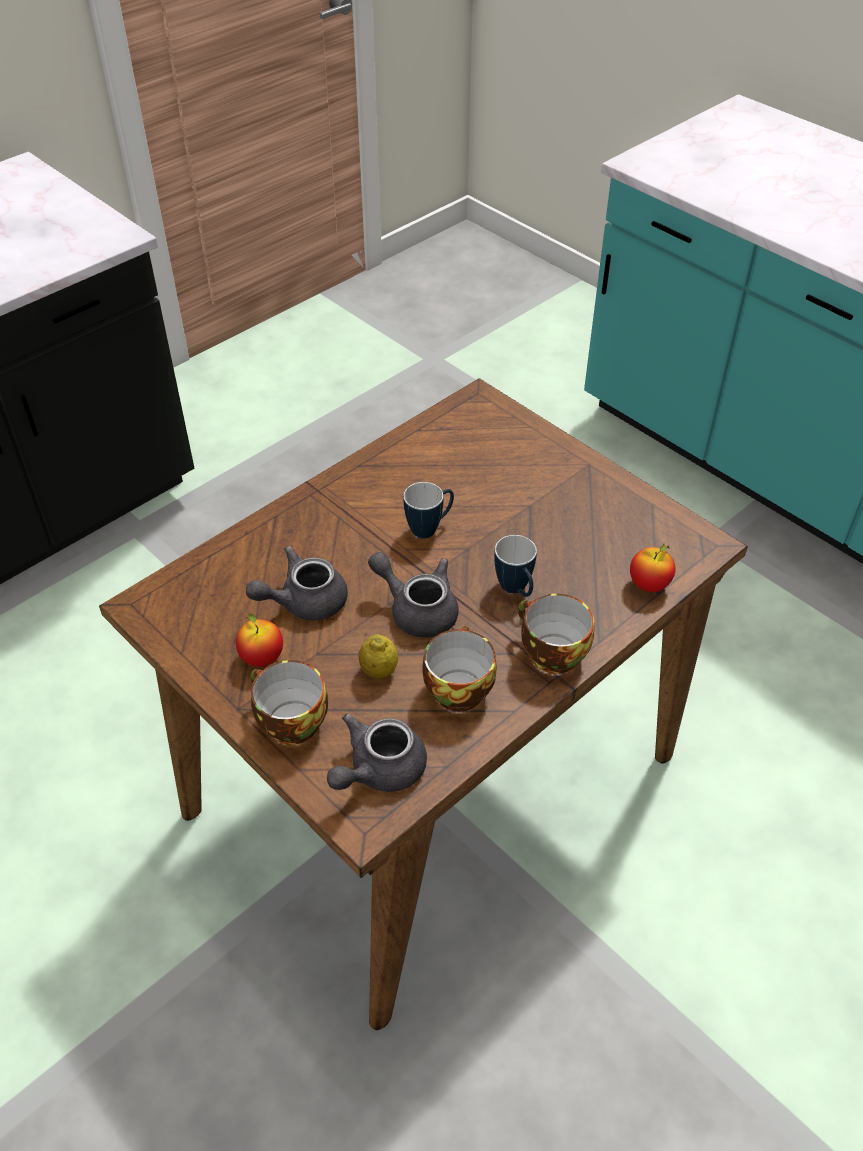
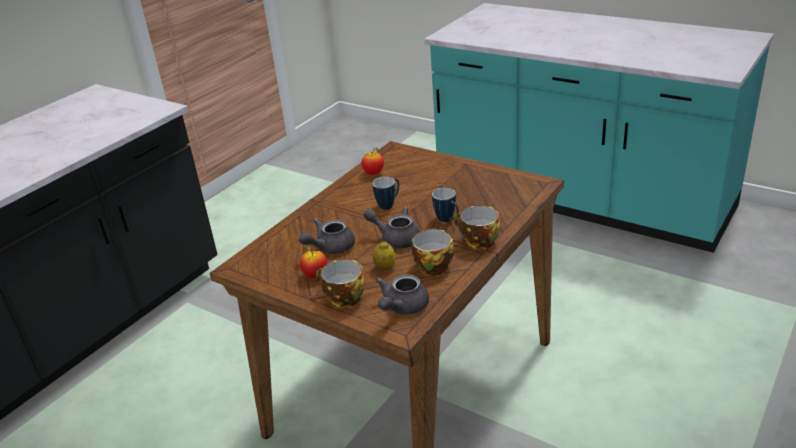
camera: 10 degrees left, 15 degrees down
(649, 585) = (519, 204): apple -> apple (374, 173)

